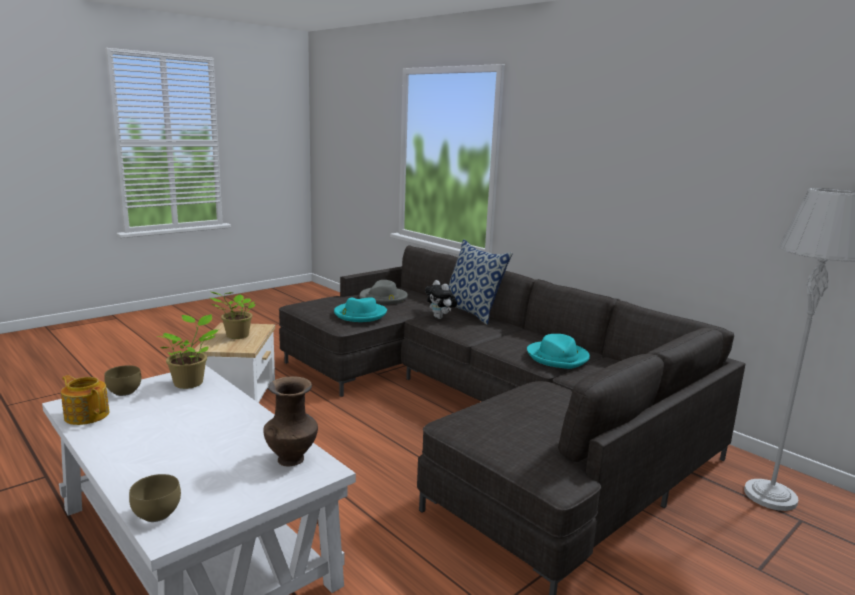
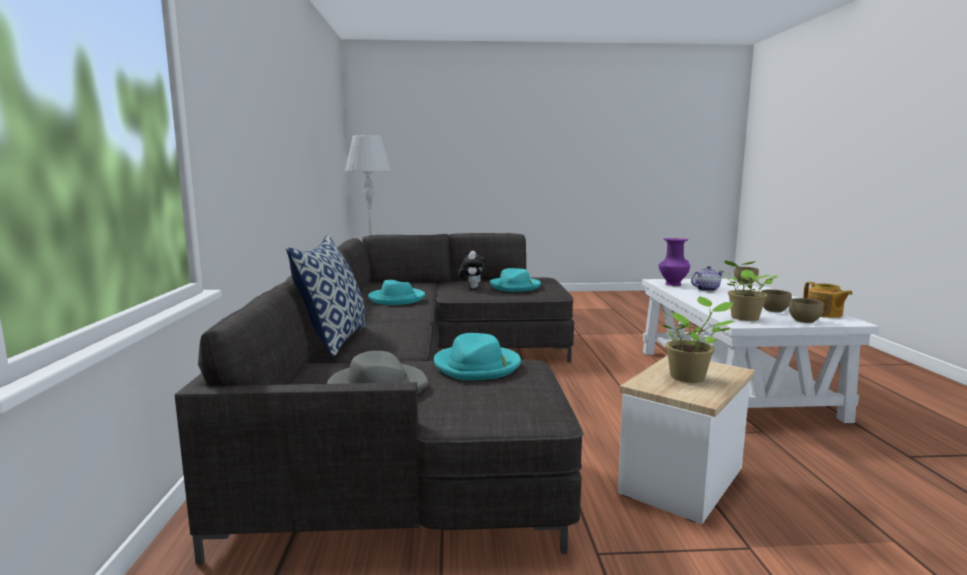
camera: 140 degrees left, 5 degrees down
(147, 408) = (775, 310): none -> brown bowl
(233, 453) = (706, 289): none -> teapot
(292, 459) = (672, 284): brown vase -> purple vase
(440, 318) = (387, 343): plush toy -> plush toy (472, 287)
(517, 418) = (515, 287): none -> turquoise hat

